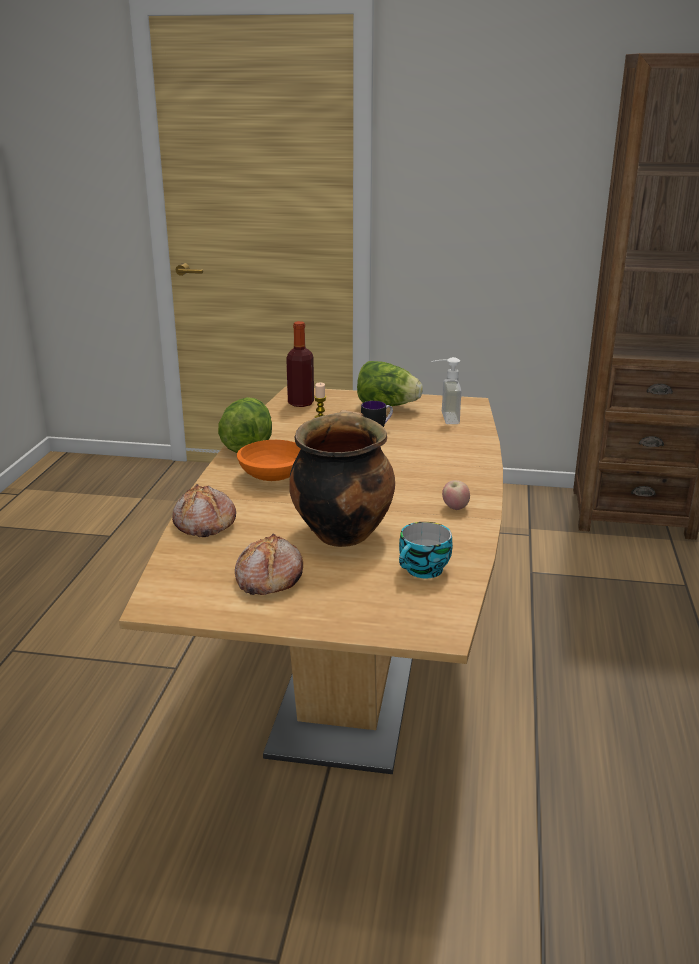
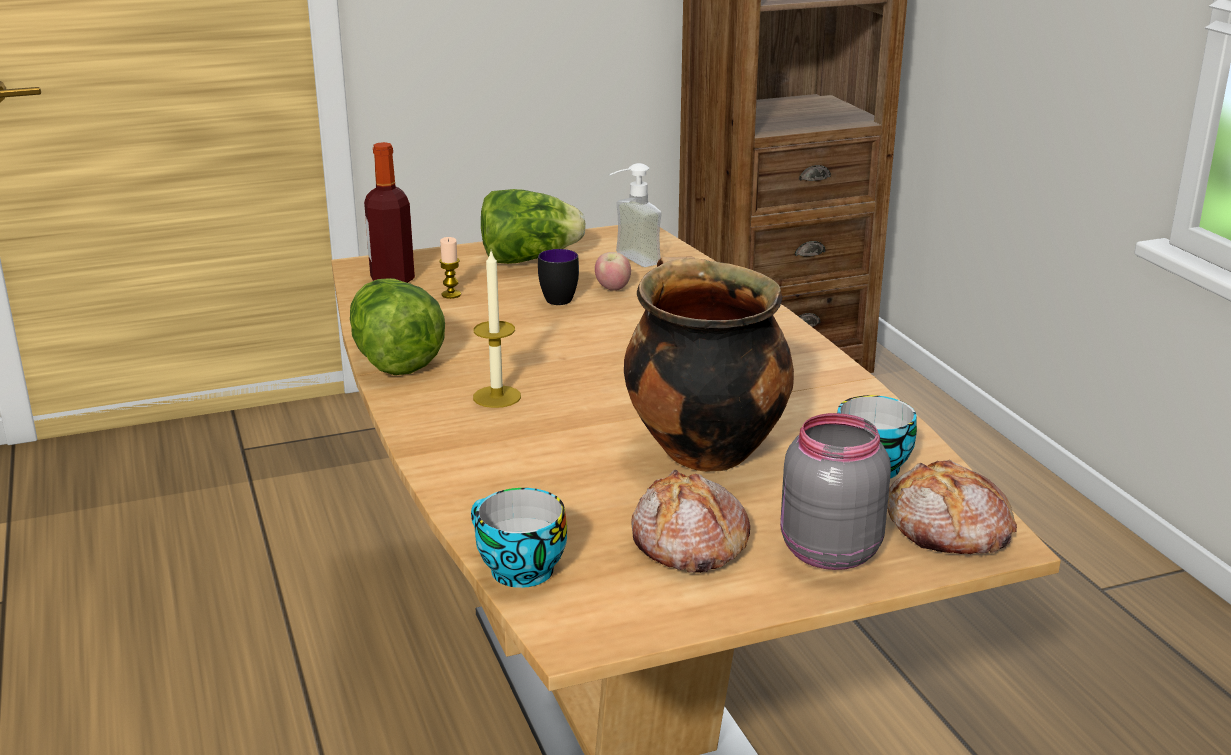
camera: 30 degrees left, 0 degrees up
(169, 565) = (516, 570): none -> cup
(203, 523) = (484, 493): bread -> bread (948, 529)
(273, 476) = (497, 397): orange bowl -> candle
(334, 606) = (826, 552): none -> grey jar
(455, 508) = (803, 377): apple -> apple (612, 289)

